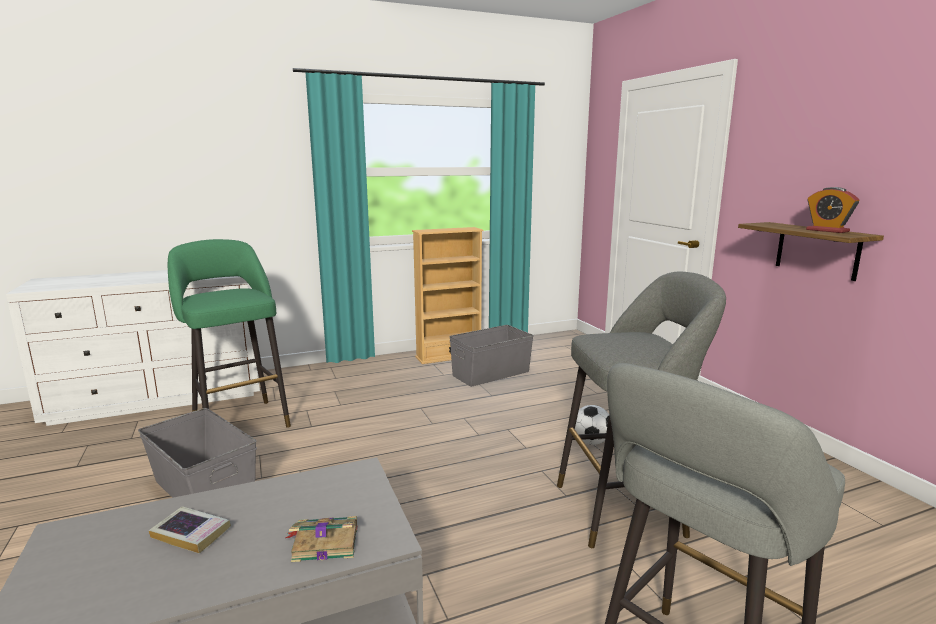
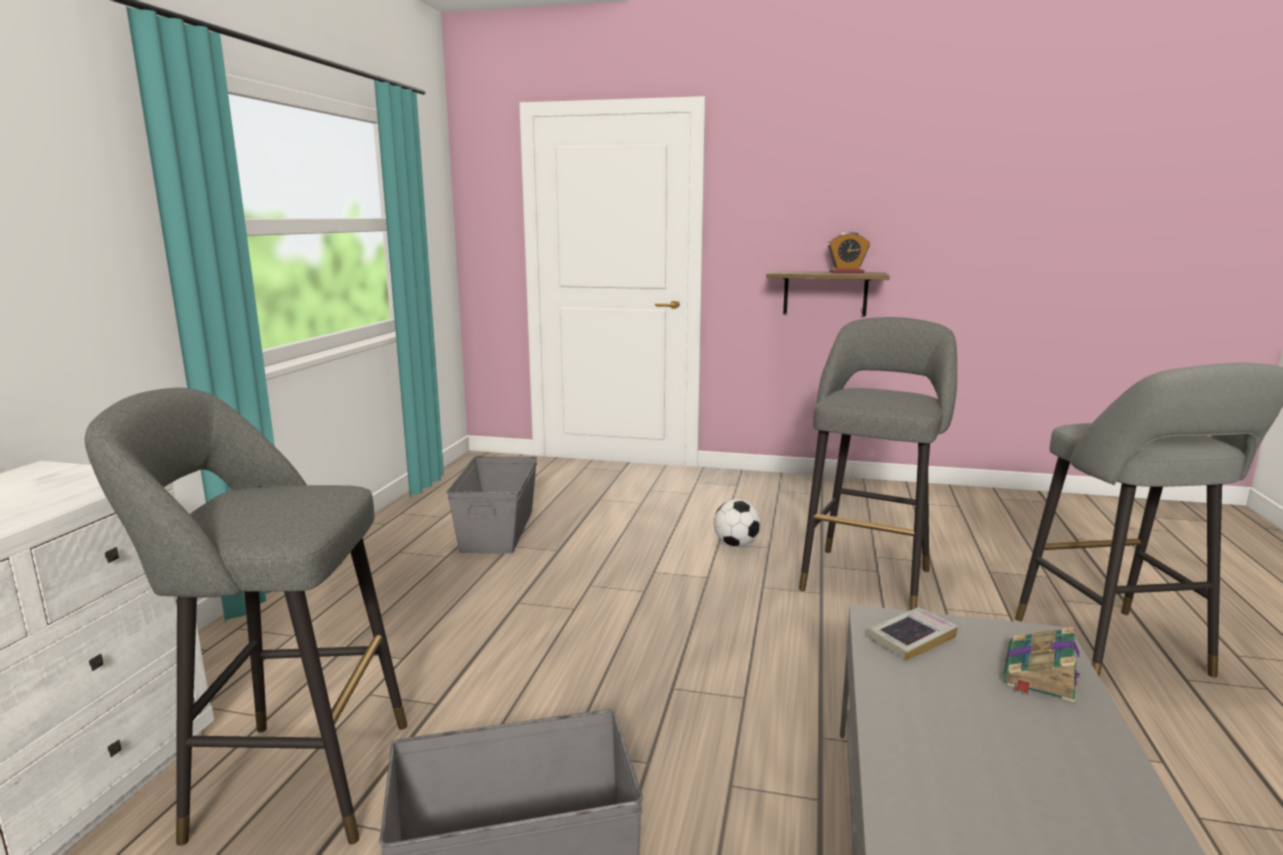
camera: 55 degrees left, 0 degrees up
(191, 533) = (982, 767): book -> book (911, 638)
(239, 421) = (289, 779): green stool -> grey stool
(449, 356) = (394, 534): beige bookcase -> none

